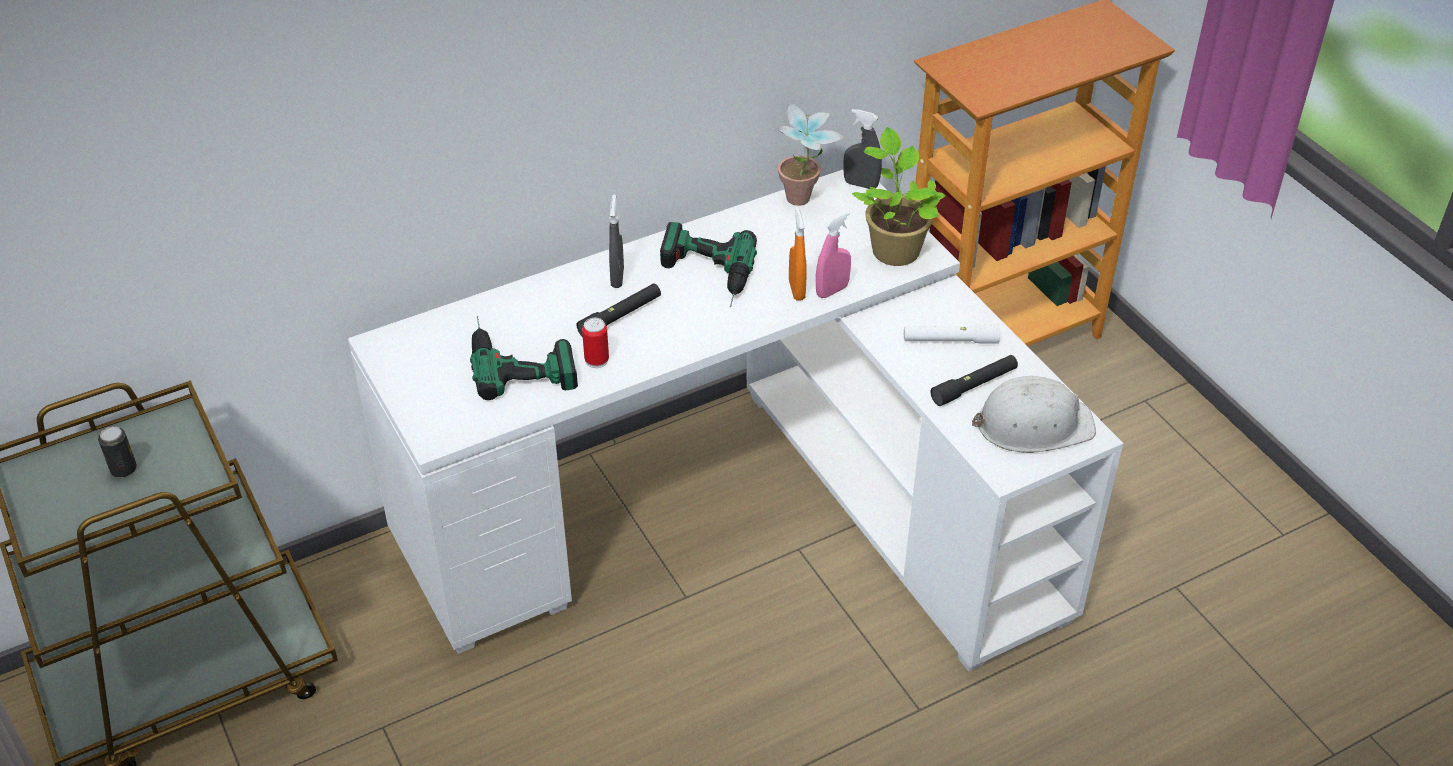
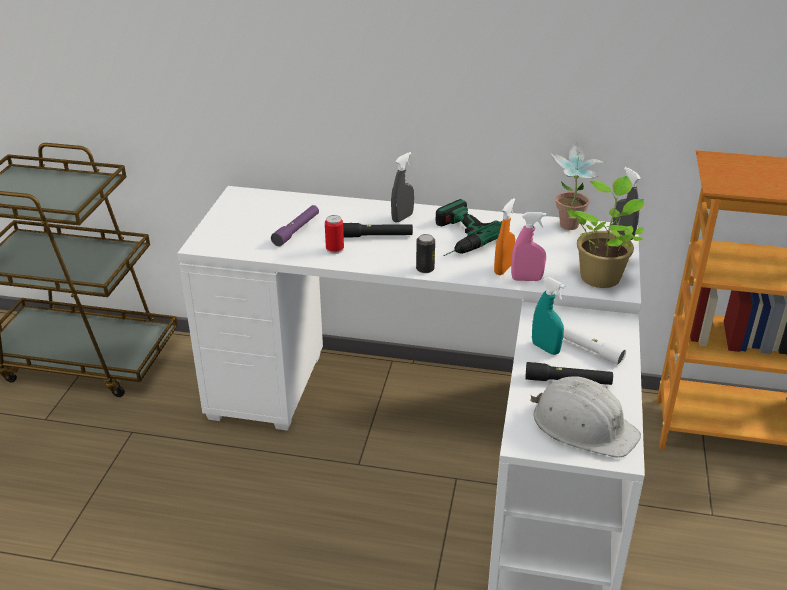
camera: 40 degrees right, 10 degrees down
(123, 469) = (52, 190): can -> can (425, 269)
(520, 357) = (296, 230): power drill -> purple flashlight
(919, 361) = (545, 348): none -> turquoise spray bottle

